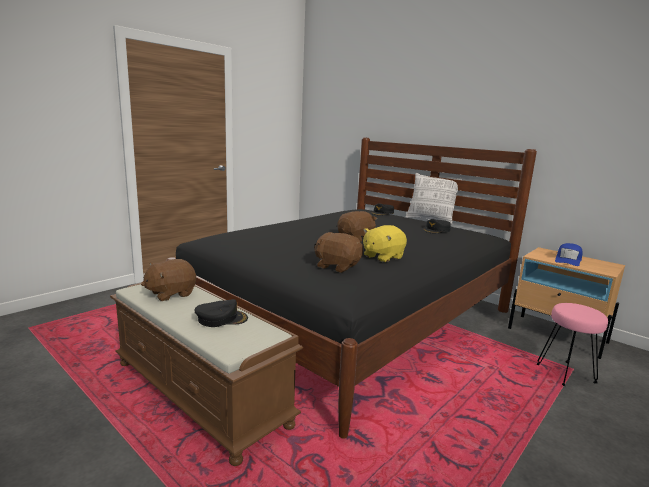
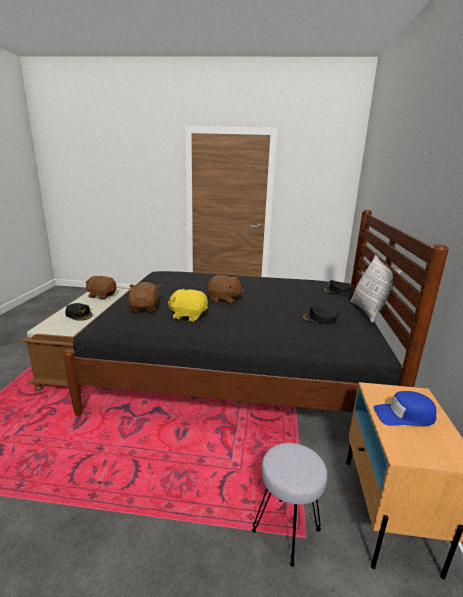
camera: 55 degrees right, 5 degrees up
(566, 373) = (286, 531): pink stool -> grey stool

